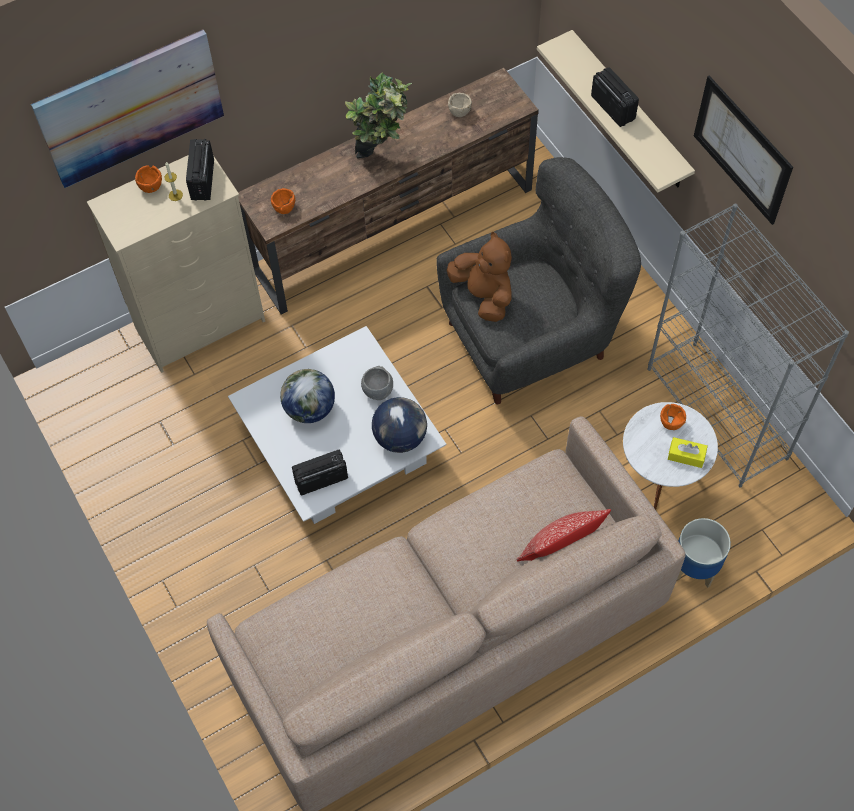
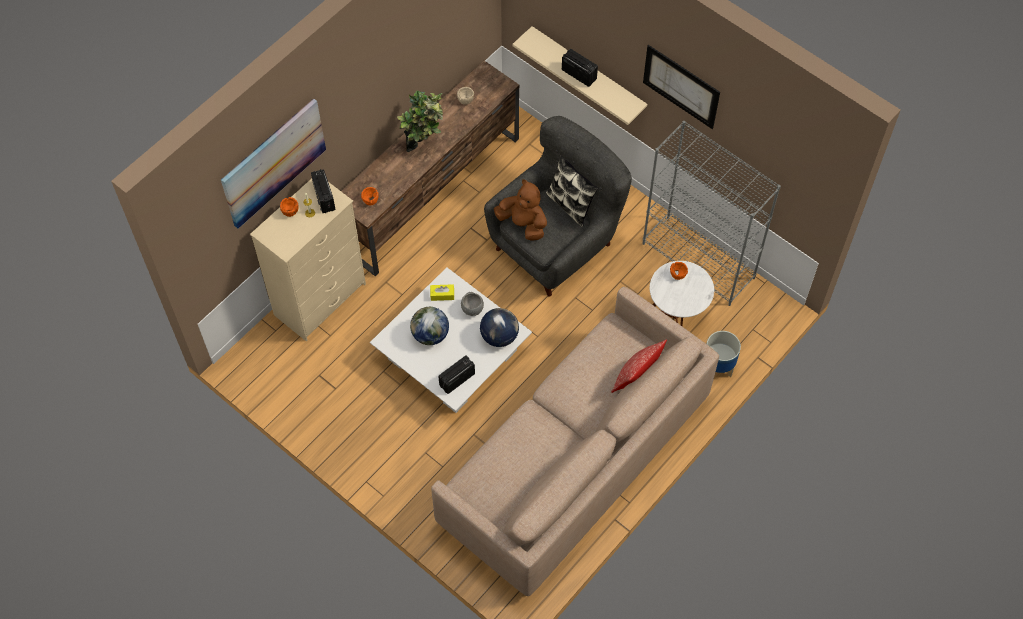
camera: 20 degrees left, 0 degrees up
(557, 287) = (570, 205): none -> pillow
(686, 456) = (695, 293): yellow tissue box -> yellow tissue box (442, 295)

